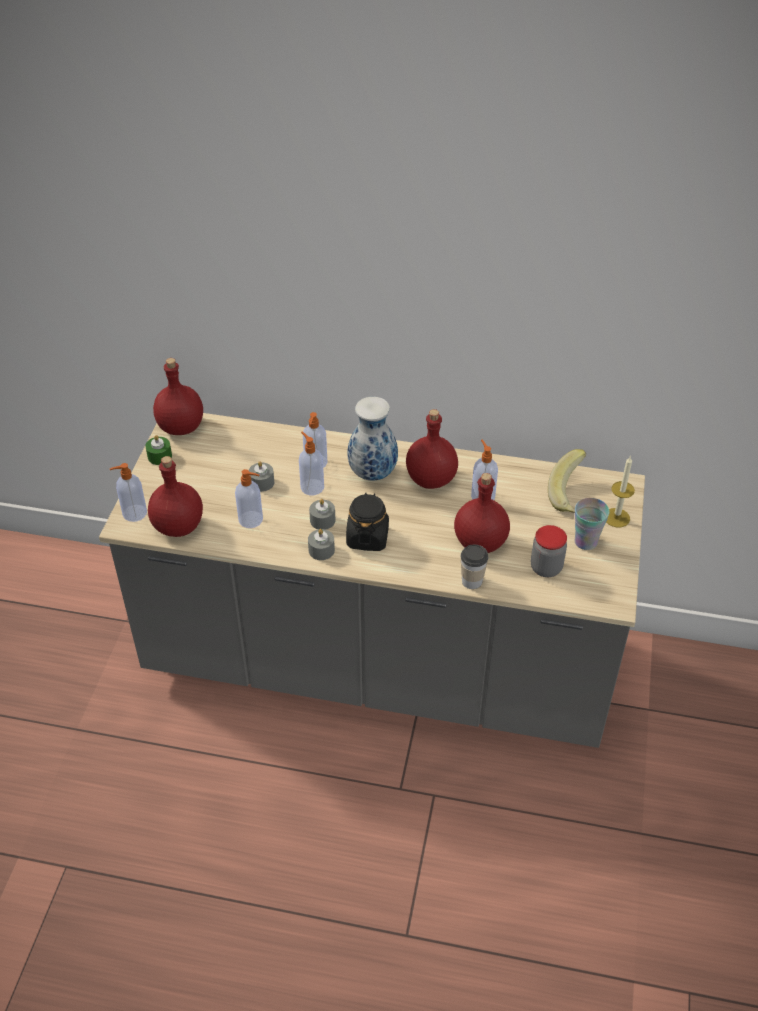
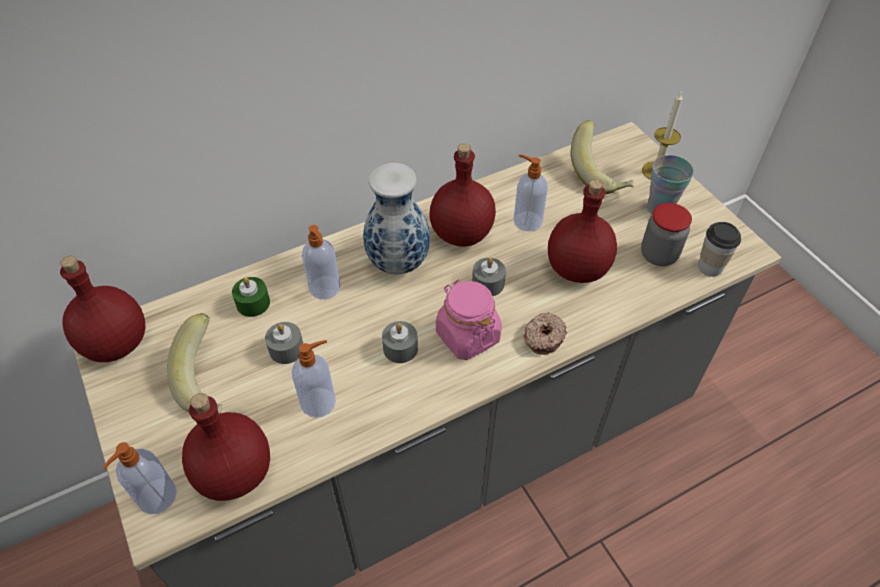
camera: 40 degrees left, 5 degrees up
(159, 456) = (122, 398): green candle -> green candle (253, 303)
(208, 474) = (209, 381): none -> banana
(311, 486) = (348, 318): soap dispenser -> none
(321, 550) = (435, 384): grey candle -> grey candle (488, 284)
(367, 537) = (467, 336): black jar -> pink jar
(411, 566) = (543, 337): none -> donut
(472, 581) = (614, 313): cup -> cup (710, 267)

